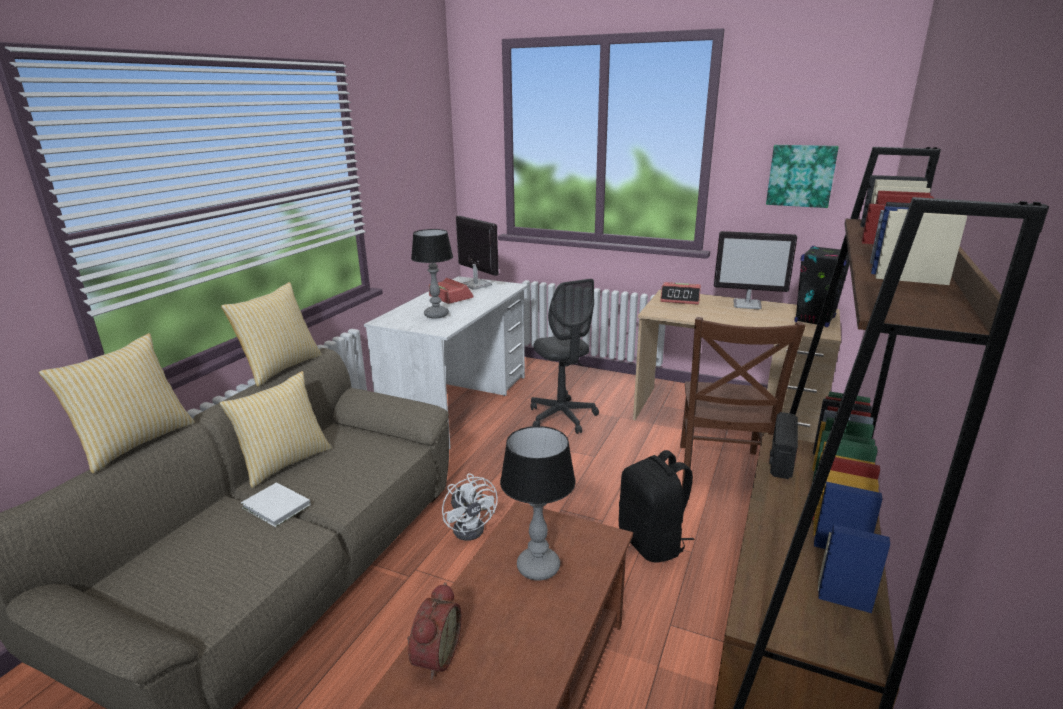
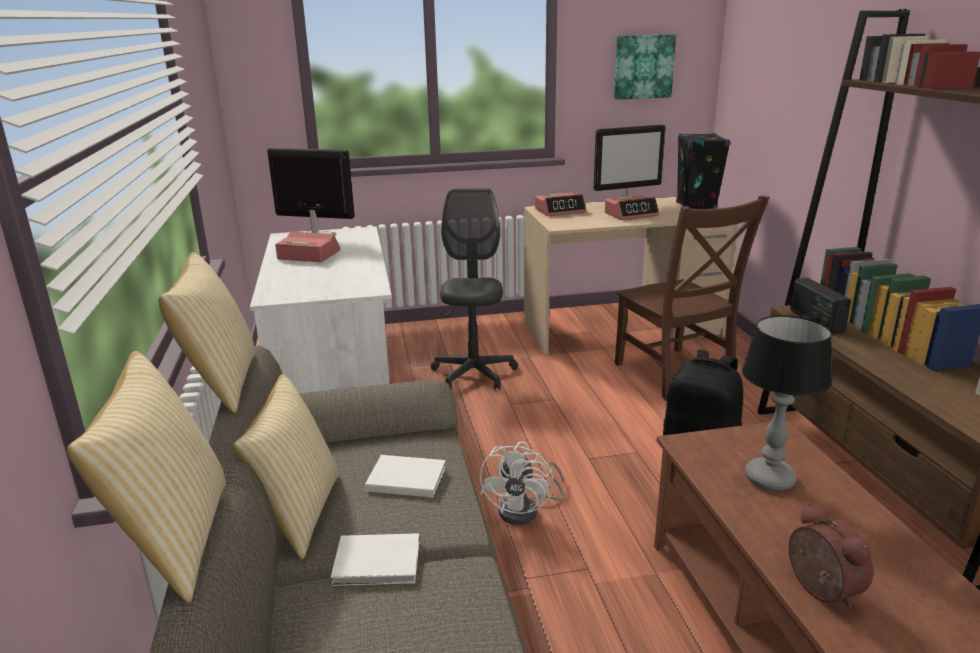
camera: 35 degrees left, 0 degrees up
(357, 464) = (405, 478): none -> white book
(436, 315) = (330, 276): table lamp -> none
(472, 526) = (526, 510): white fan -> white fan turned 75 degrees clockwise
(562, 417) = (473, 374): grey office chair -> grey office chair turned 120 degrees counterclockwise
(735, 315) = (631, 214): none -> alarm clock

